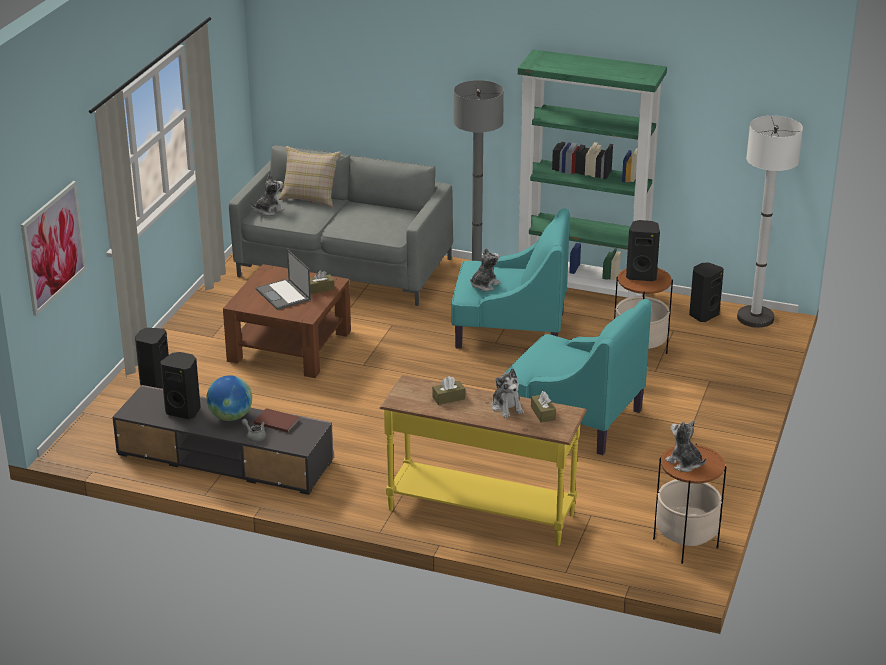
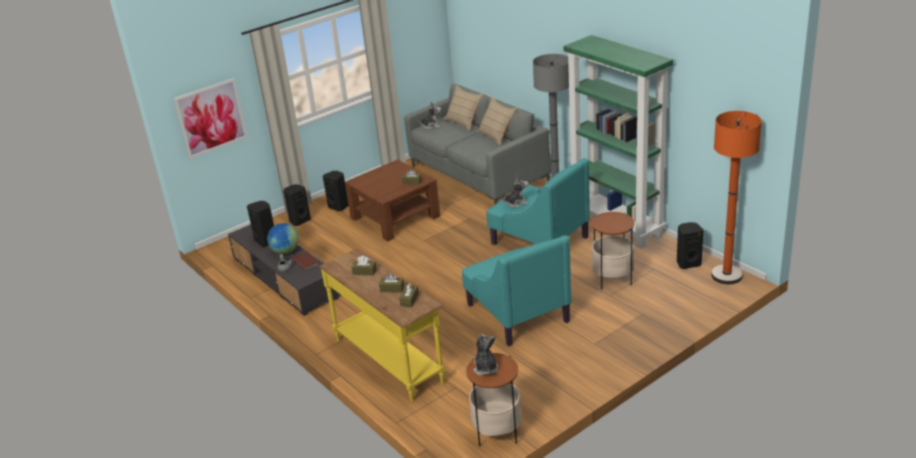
camera: 35 degrees right, 0 degrees up
(284, 295) = (387, 181): laptop -> none
(378, 207) = (496, 136): none -> beige pillow
(507, 407) = (392, 289): plush toy -> brown tissue box
(641, 275) = (612, 219): black speaker -> black speaker (339, 206)
(755, 318) = (726, 275): white floor lamp -> orange floor lamp

